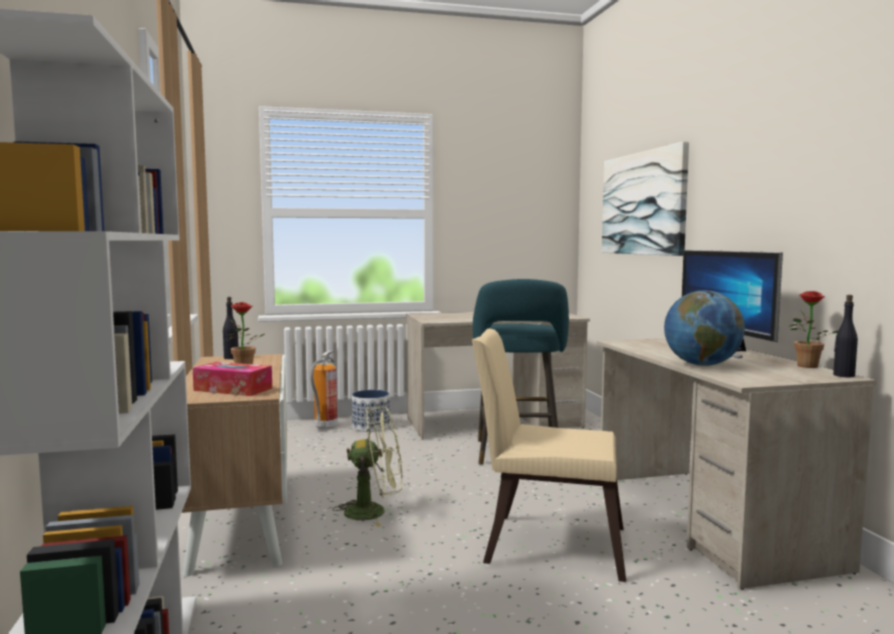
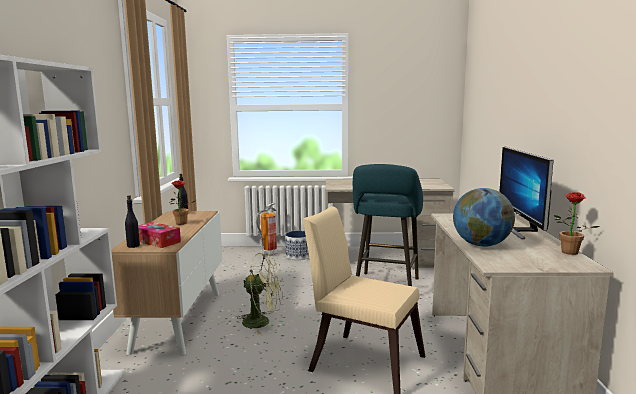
camera: 15 degrees right, 5 degrees up
(643, 203) = (496, 102): picture -> none
(843, 375) = (588, 265): black bottle -> black bottle (133, 246)

